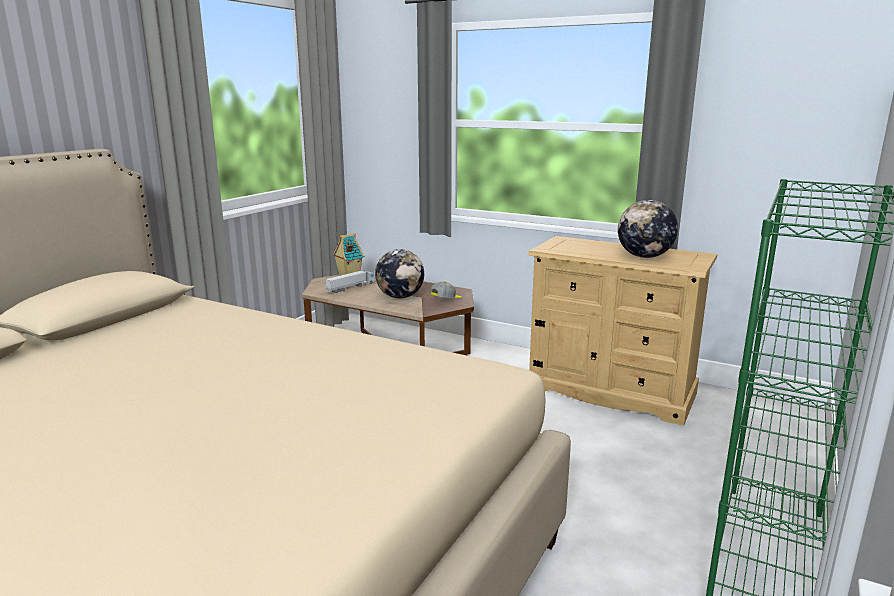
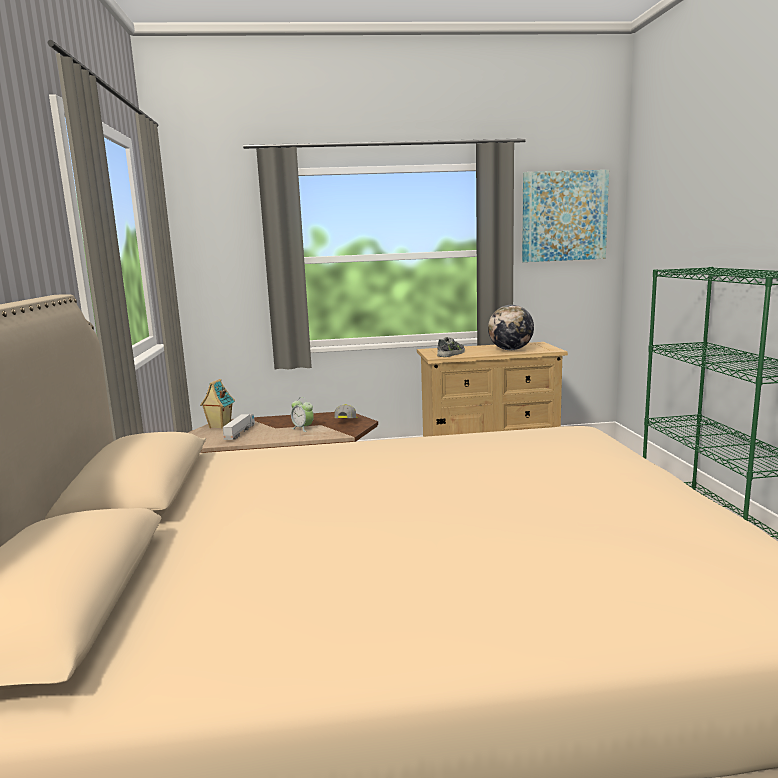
camera: 35 degrees left, 5 degrees down
(400, 297) = (303, 428): globe -> alarm clock
(568, 249) = (451, 354): none -> shoe
(785, 85) = (564, 216): none -> picture

